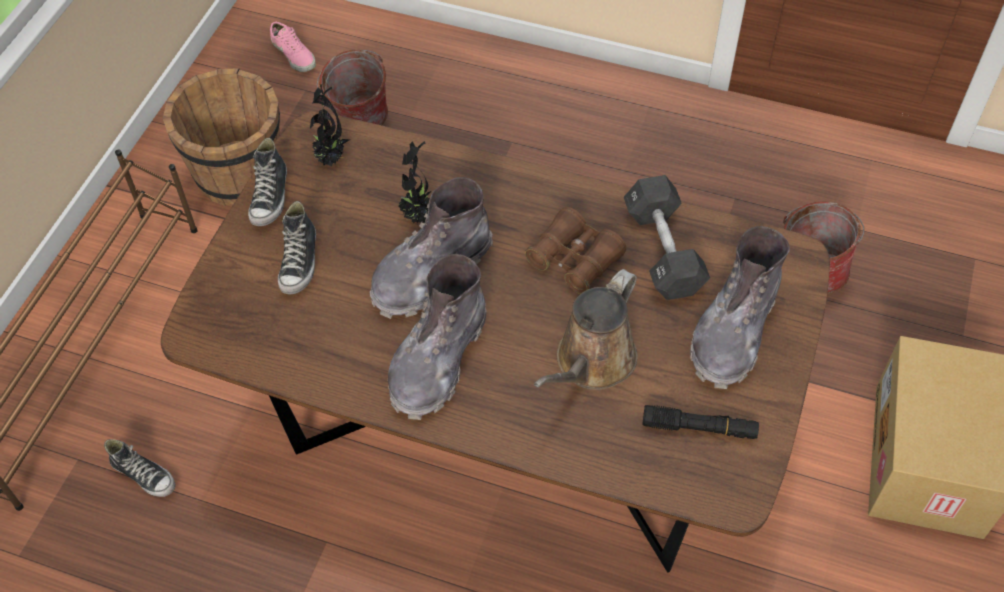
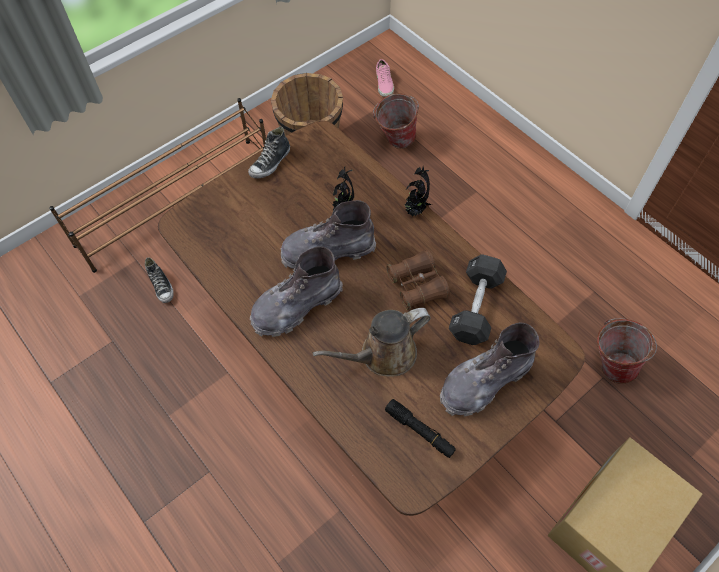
camera: 30 degrees right, 5 degrees up
(299, 263) = (260, 209): shoe -> none
(331, 159) = (318, 155): potted plant -> potted plant (415, 211)

